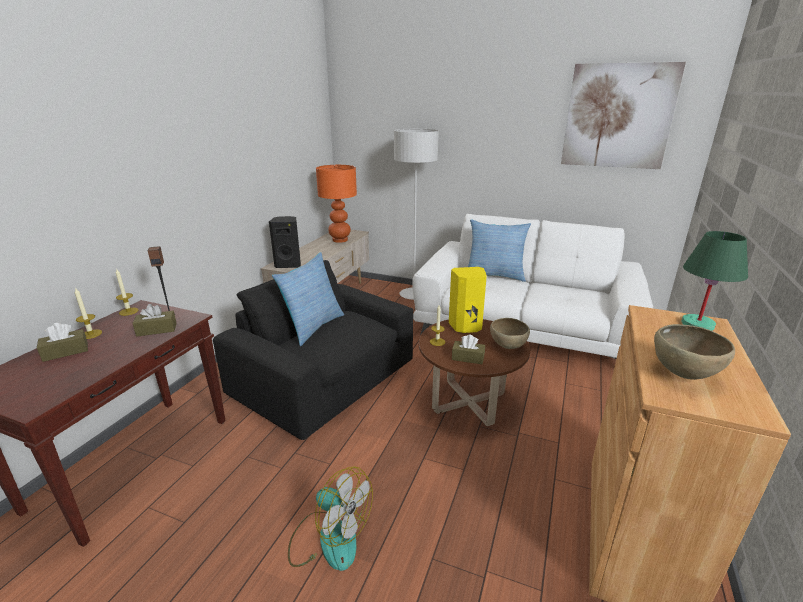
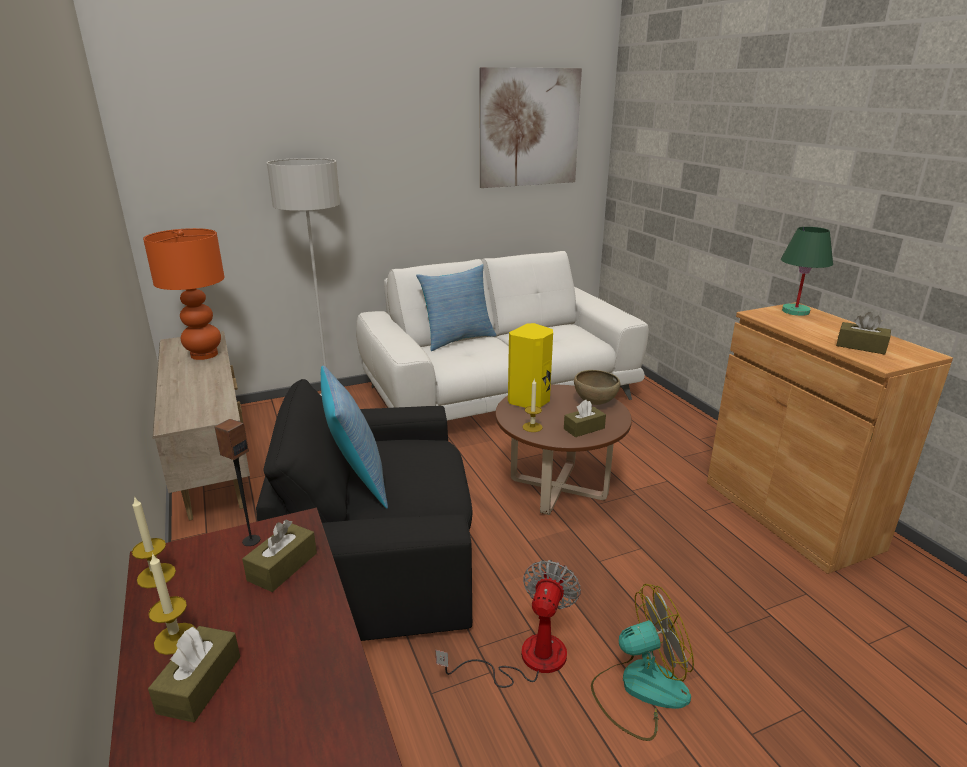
camera: 45 degrees left, 0 degrees up
(289, 265) = (195, 414): black speaker -> none
(305, 475) = (527, 659): none -> fan
(684, 374) = (861, 346): brown bowl -> brown tissue box

